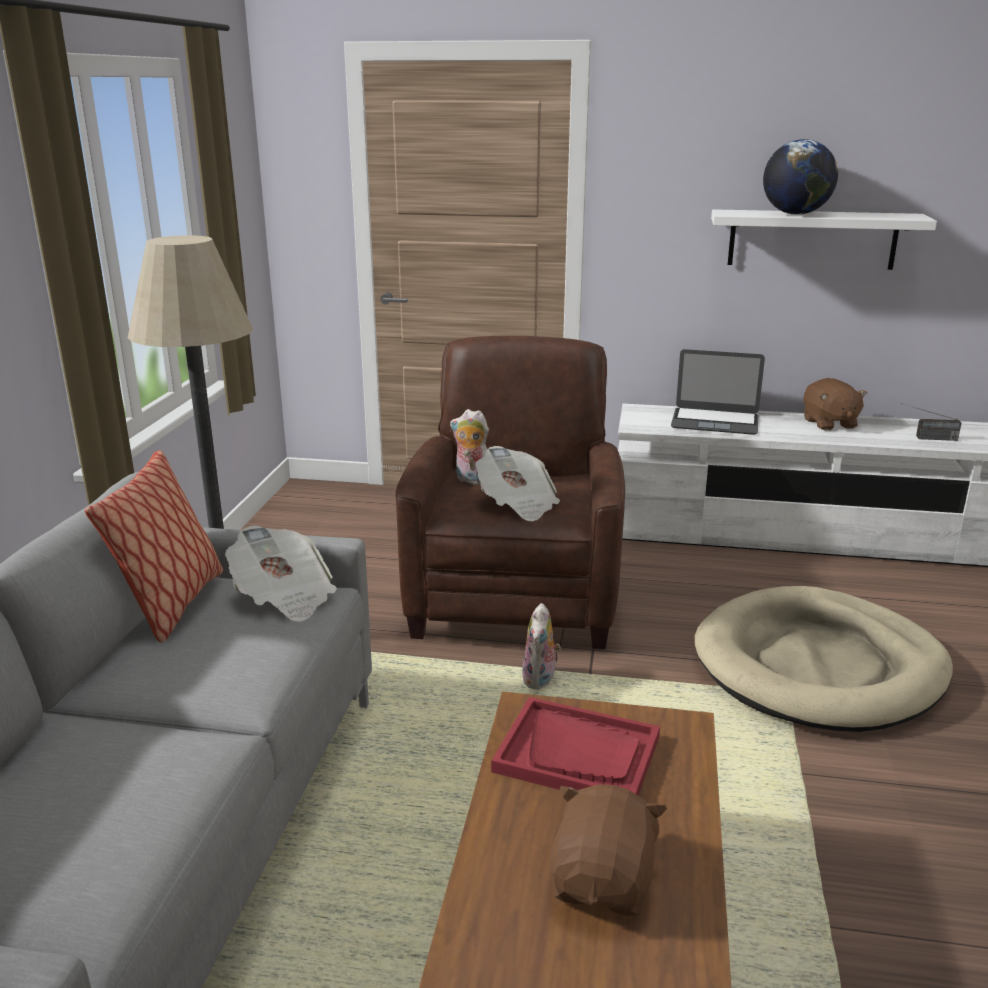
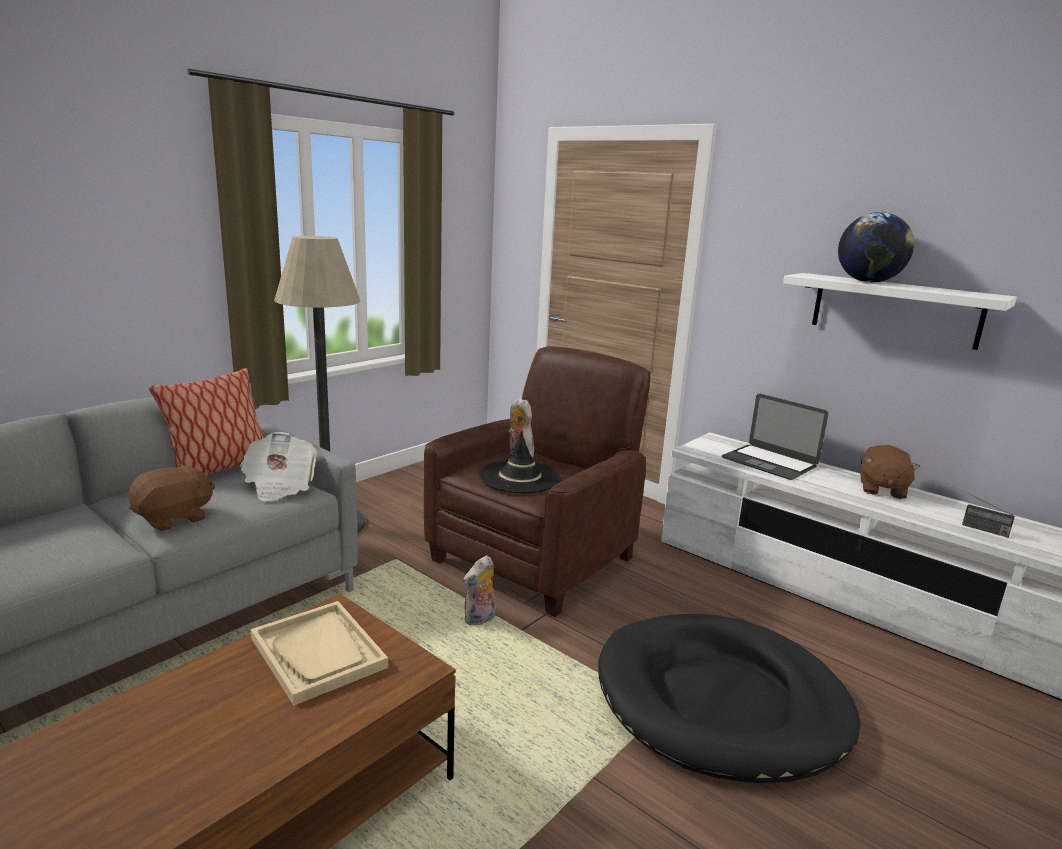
camera: 30 degrees right, 5 degrees down
(517, 504) = (520, 477): newspaper -> black hat
(578, 754) = (318, 653): red tray -> beige tray
(604, 882) = (197, 742): brown plush toy -> brown plush toy (174, 518)
(819, 666) = (721, 701): beige dog bed -> black dog bed

